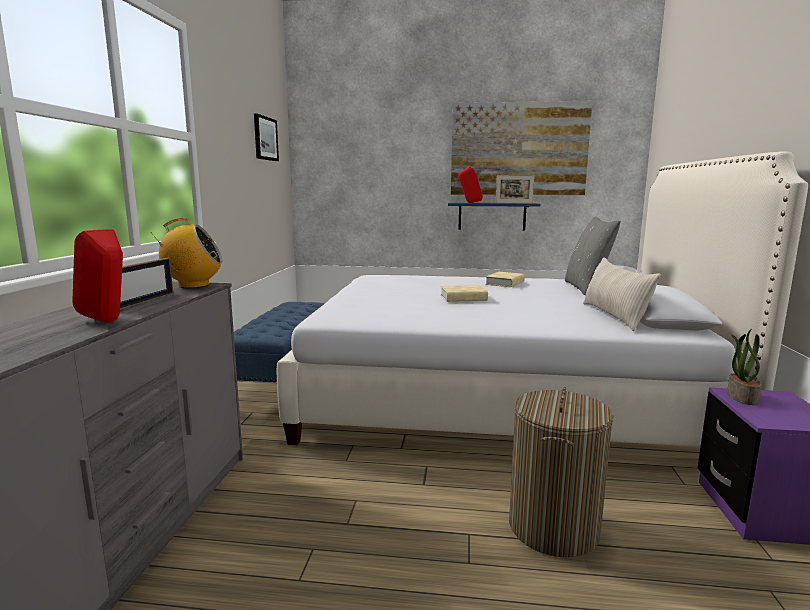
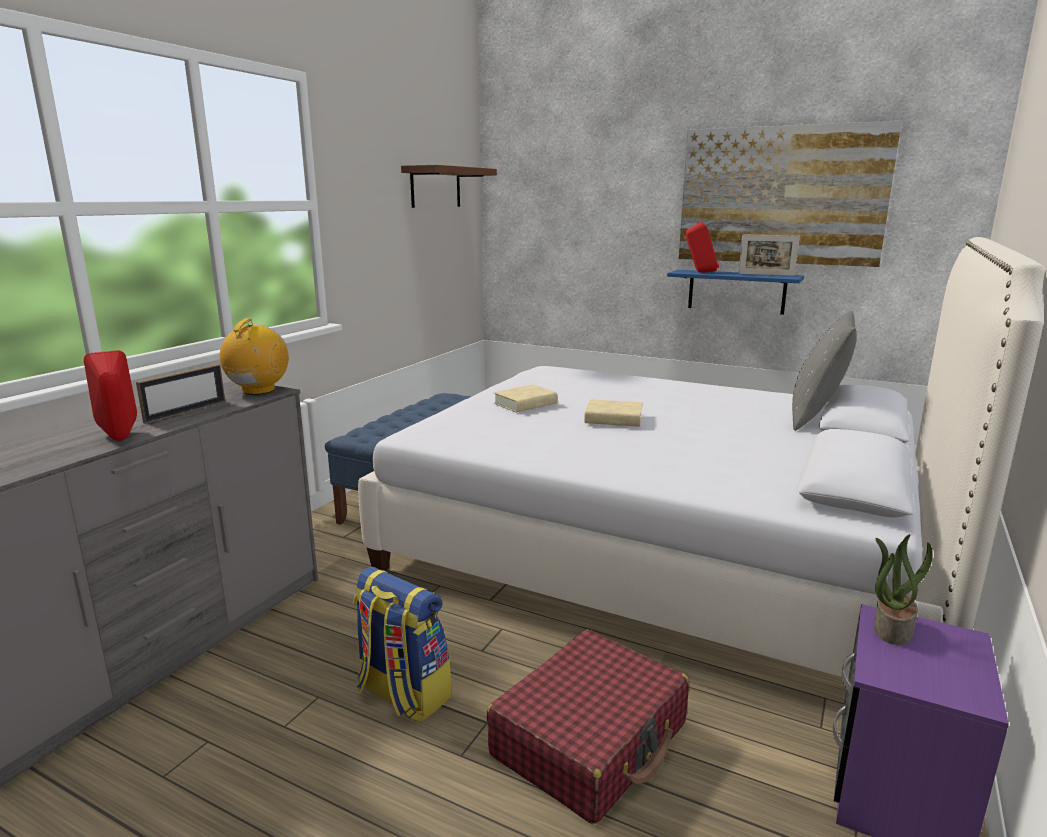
camera: 20 degrees right, 5 degrees up
(193, 285) = (258, 390): radio -> radio turned 90 degrees counterclockwise
(265, 138) = (435, 187): picture -> brown shelf
(385, 529) = (402, 694): none -> backpack
(505, 283) = (704, 397): beige book -> beige book (525, 404)
(553, 527) = (590, 740): laundry basket -> red suitcase
(614, 316) = (787, 474): beige pillow -> none

